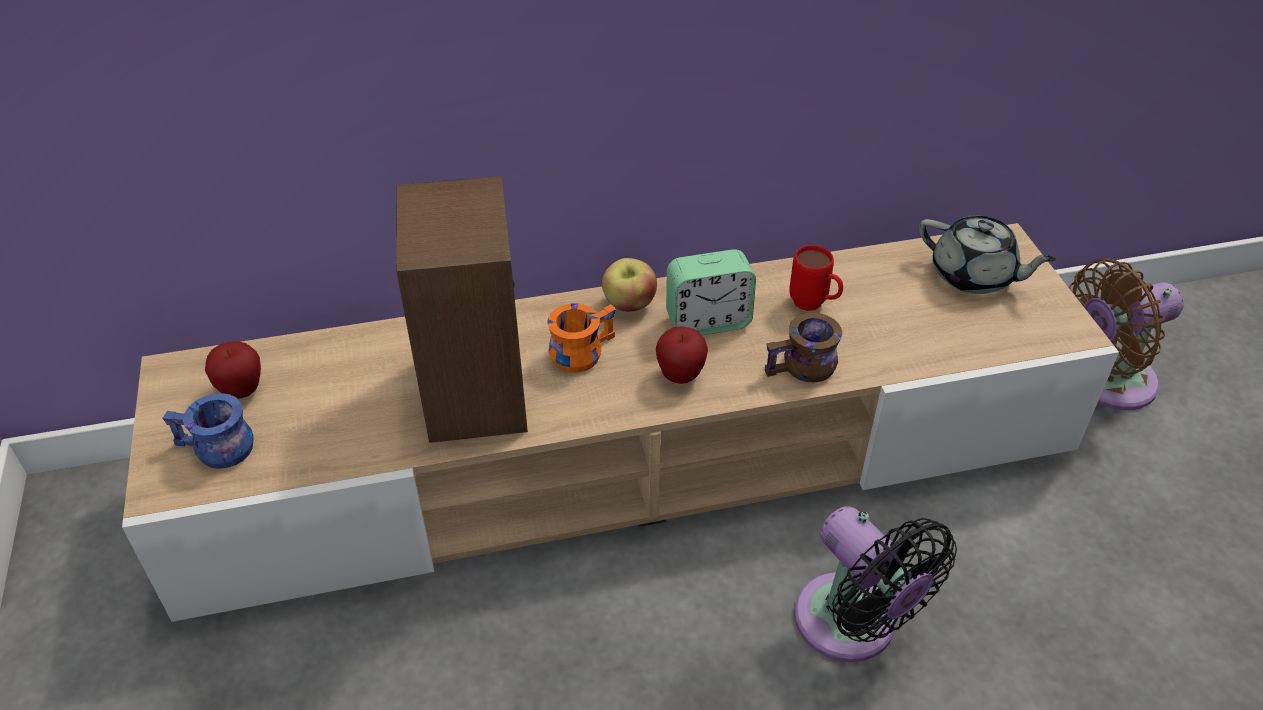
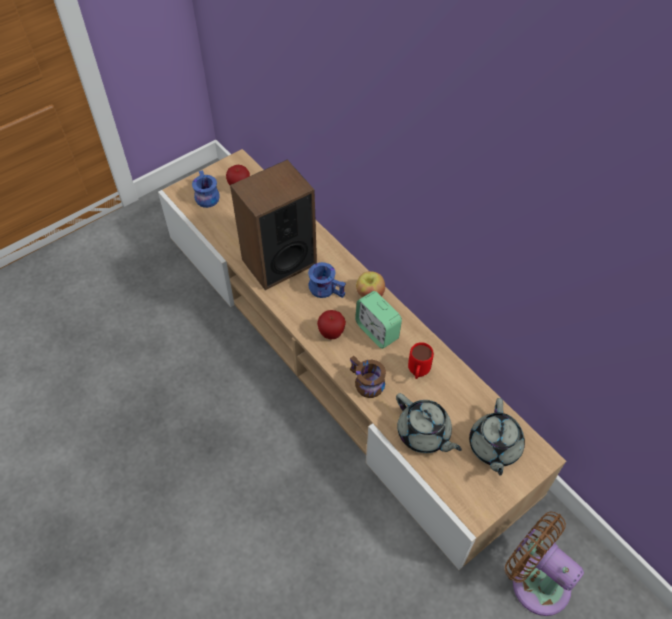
camera: 65 degrees right, 10 degrees up
(580, 349) = (327, 288): orange mug -> blue mug
(852, 627) = (280, 484): black fan -> none
(925, 336) = (424, 434): none -> grey teapot

